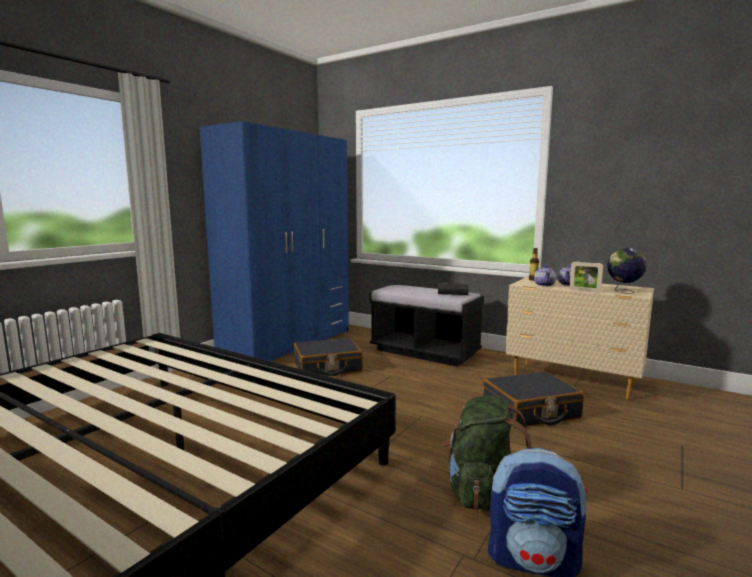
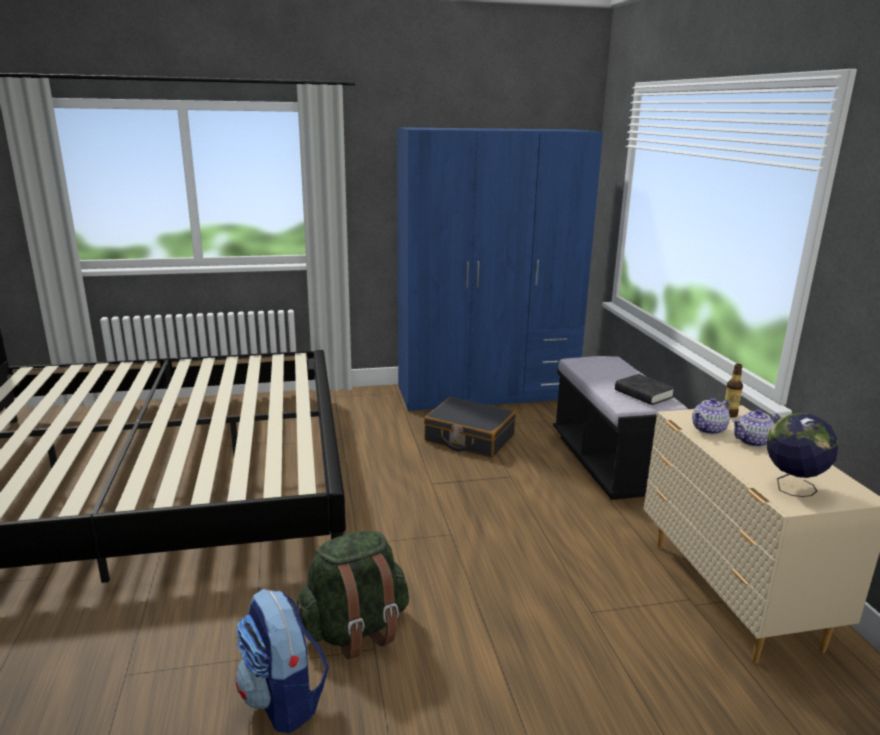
camera: 45 degrees right, 10 degrees up
(530, 411) = (574, 595): black suitcase -> none
(584, 291) = (728, 462): picture frame -> none

